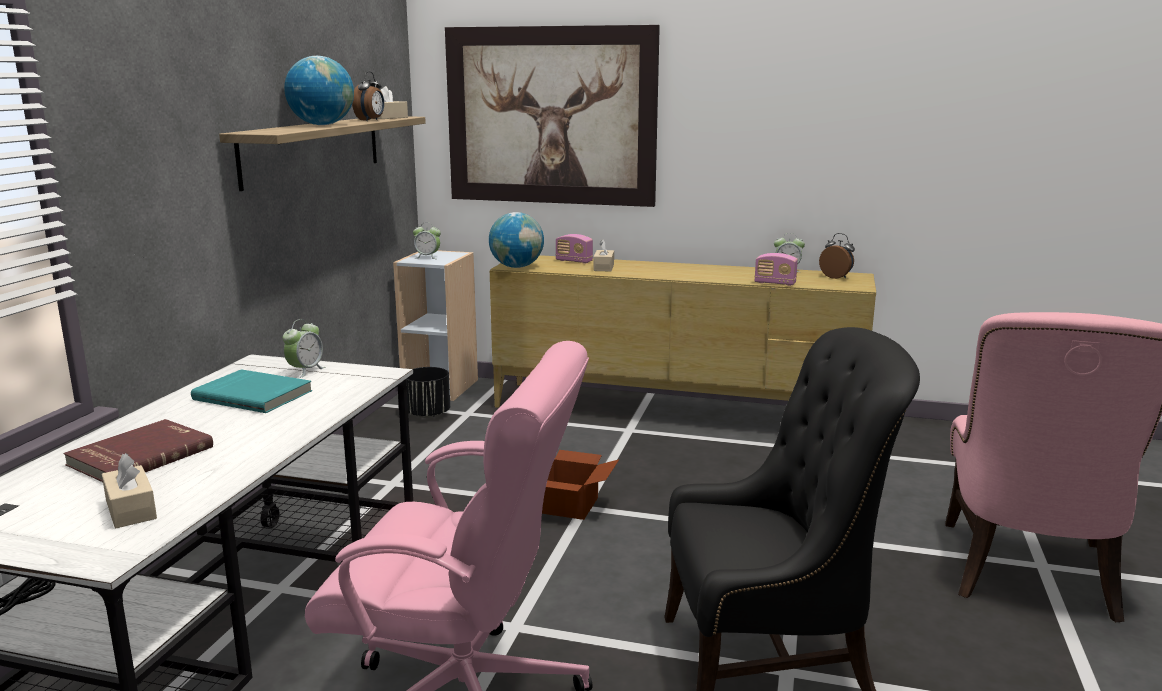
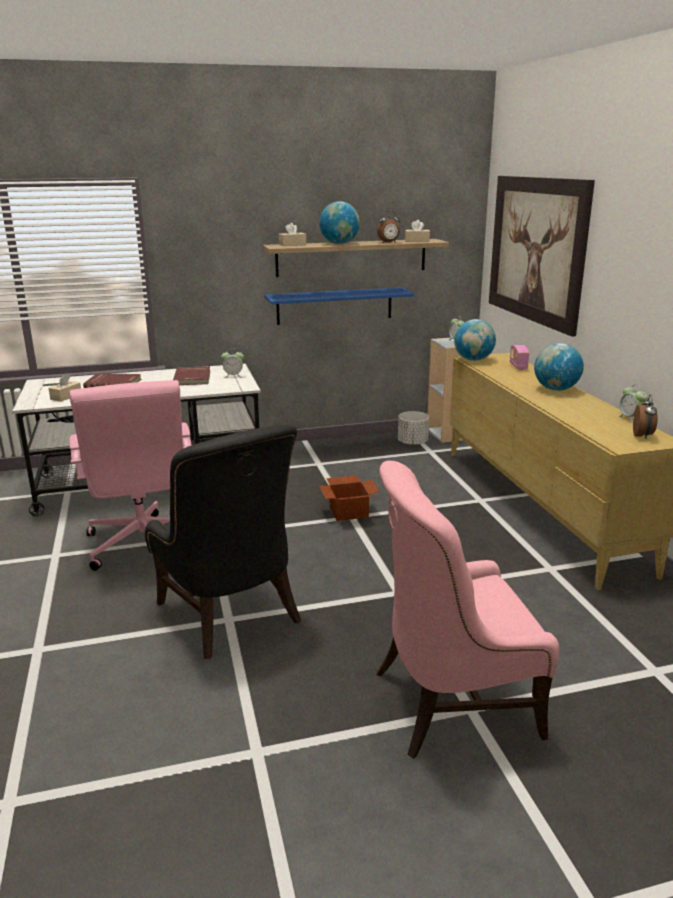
camera: 60 degrees right, 5 degrees up
(254, 395) = (193, 378): turquoise book -> red book
(304, 231) = (334, 306): none -> blue shelf
(428, 414) = (412, 443): black planter -> white planter
(603, 267) = (517, 375): beige tissue box -> beige tissue box (292, 244)
(671, 268) = (555, 389): none -> globe
(775, 283) = (573, 421): radio -> none

